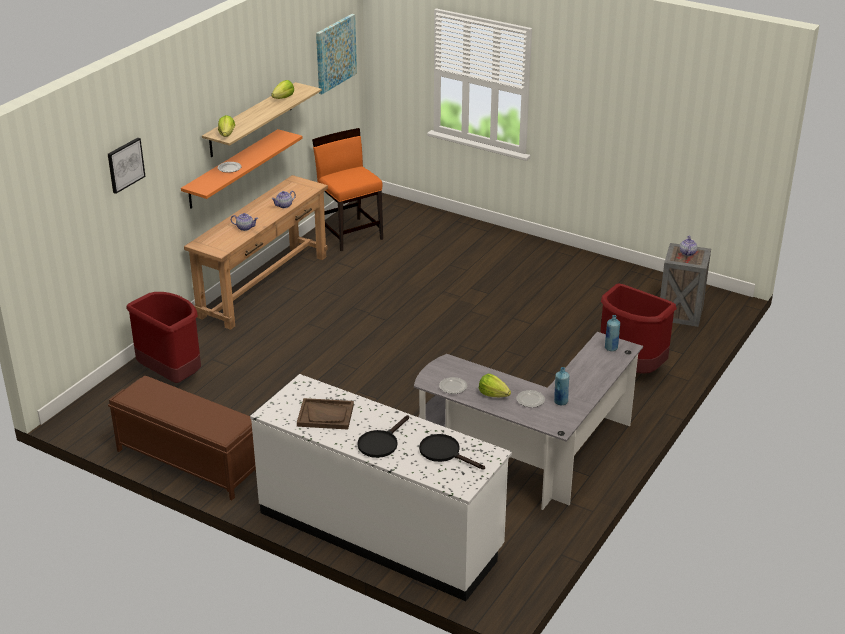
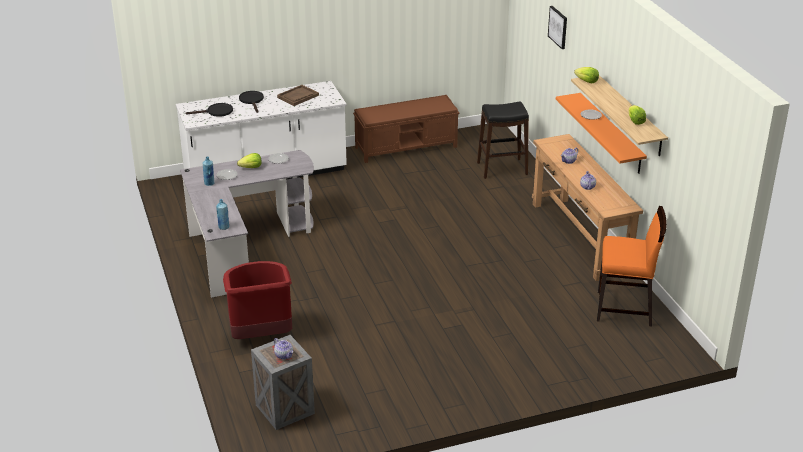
camera: 130 degrees right, 0 degrees up
(172, 375) = (502, 168): red trash can -> black stool
(335, 53) = (708, 167): picture -> none

